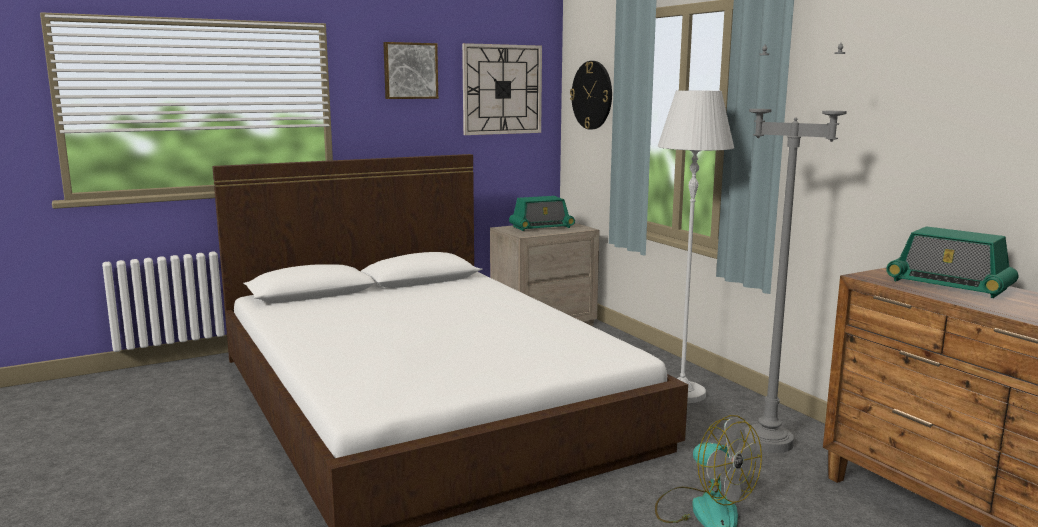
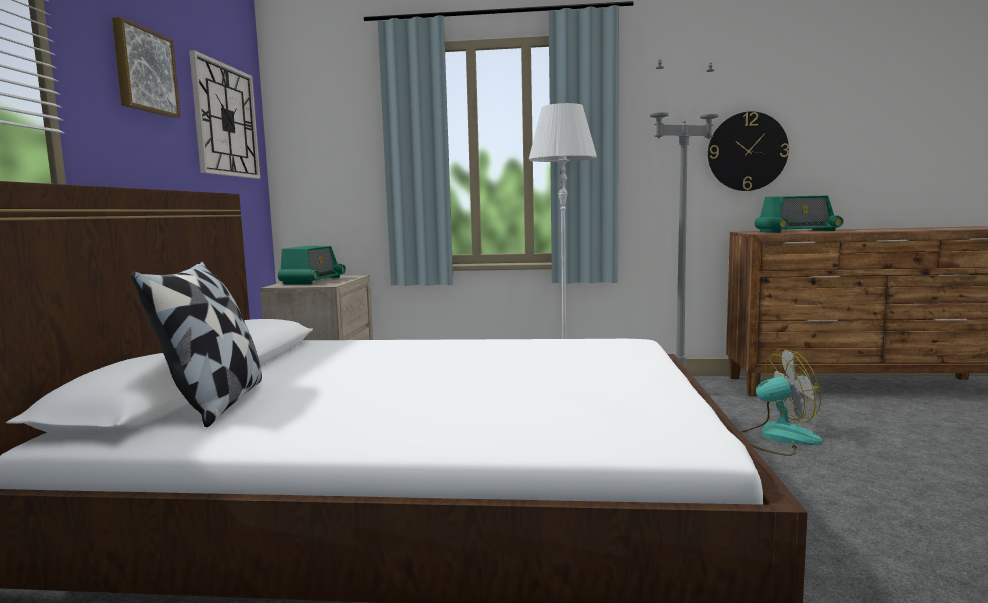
camera: 55 degrees left, 5 degrees down
(326, 301) = (216, 403): none -> pillow
(592, 95) = (327, 134): wall clock -> wall clock (747, 151)

